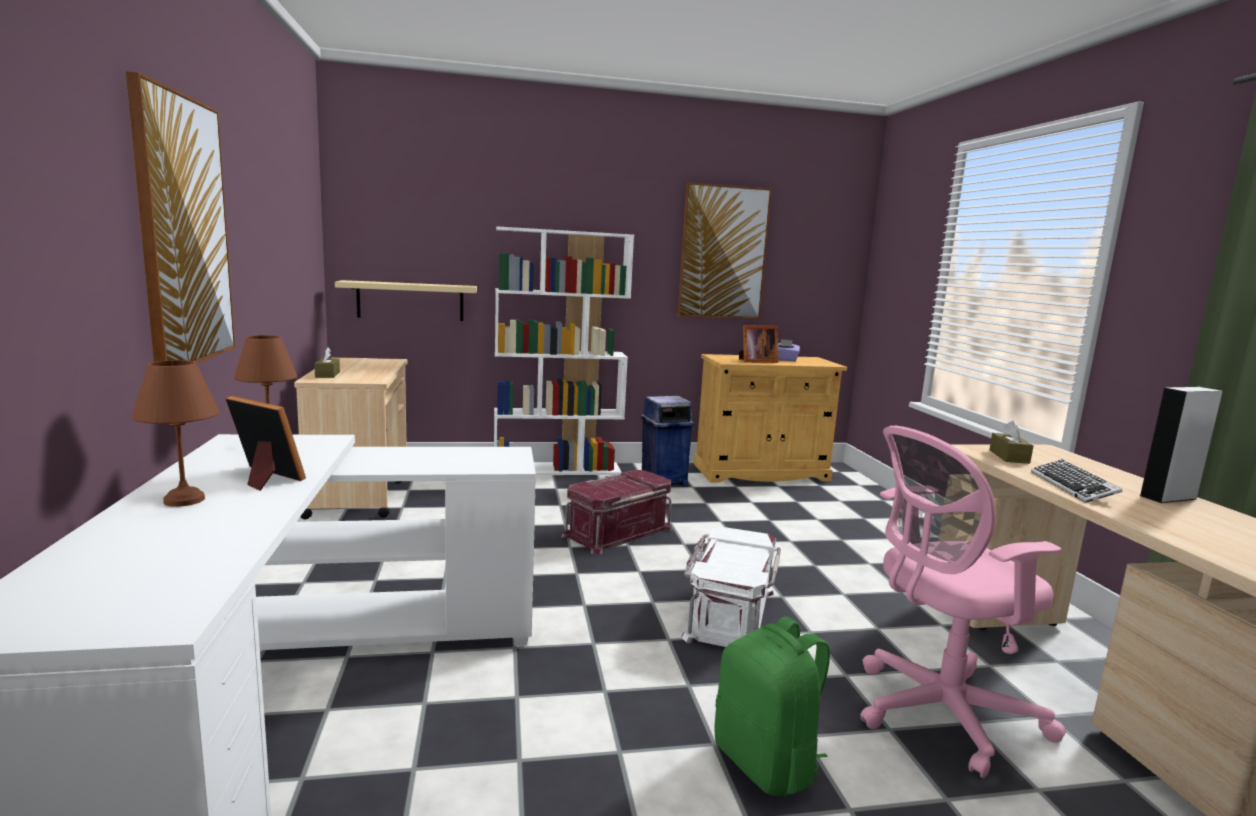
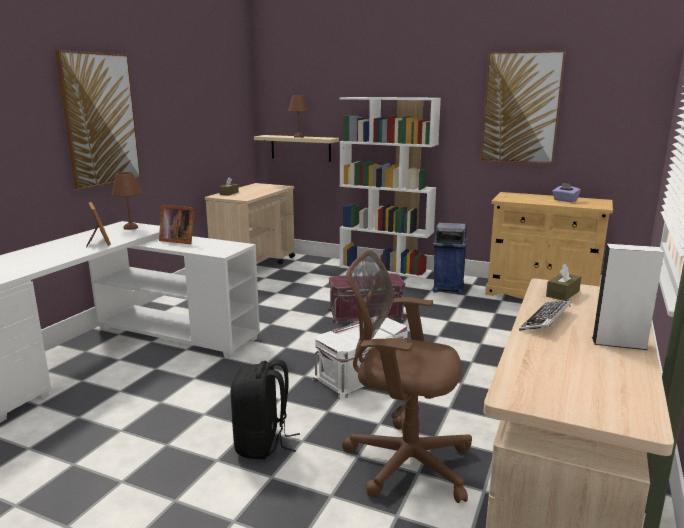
camera: 35 degrees right, 5 degrees up
(182, 500) = (56, 247): brown table lamp -> brown table lamp (298, 137)
(756, 361) = (531, 200): picture frame -> picture frame (178, 240)
(767, 763) = (263, 444): green backpack -> black backpack
(938, 714) = (403, 461): pink office chair -> brown office chair

